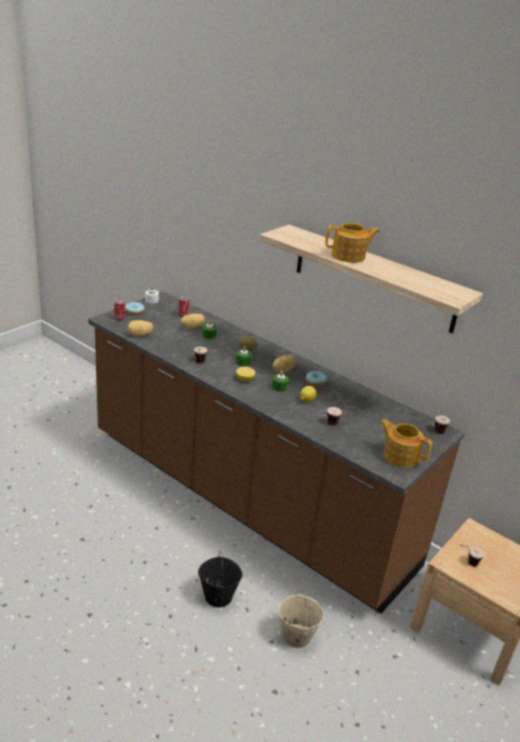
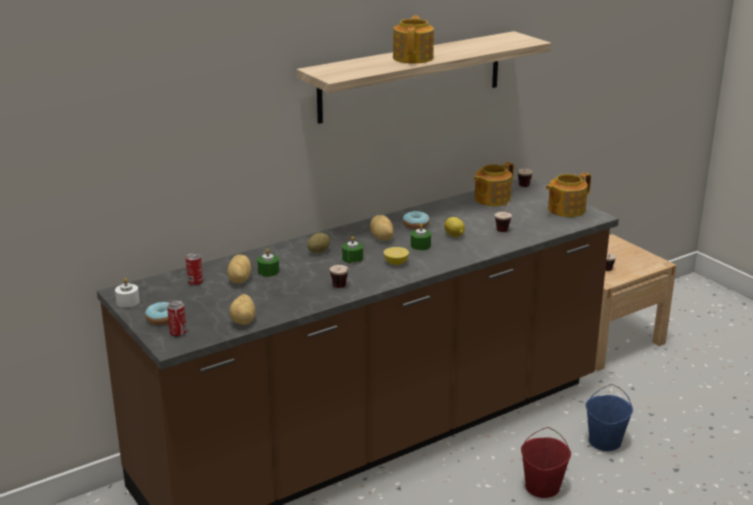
camera: 70 degrees left, 5 degrees down
(218, 596) = (542, 487): black bucket -> red bucket
(296, 636) = (605, 442): beige bucket -> blue bucket
(393, 415) = (491, 199): none -> teapot

